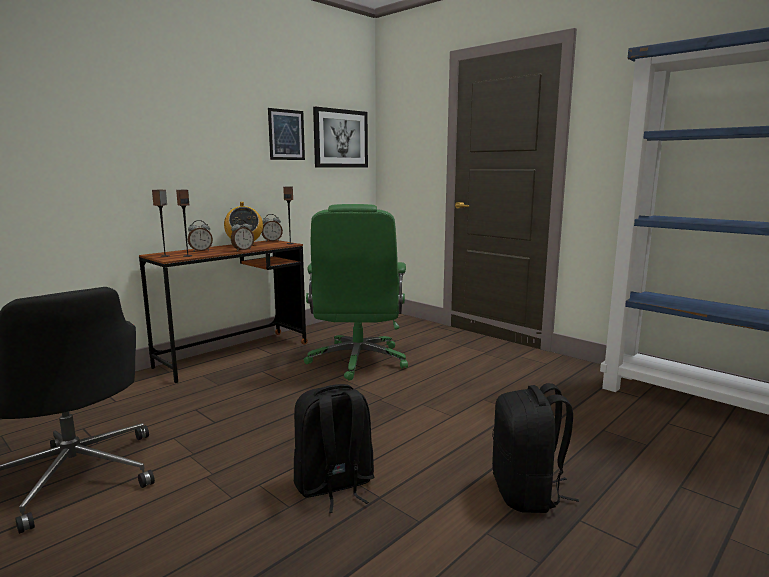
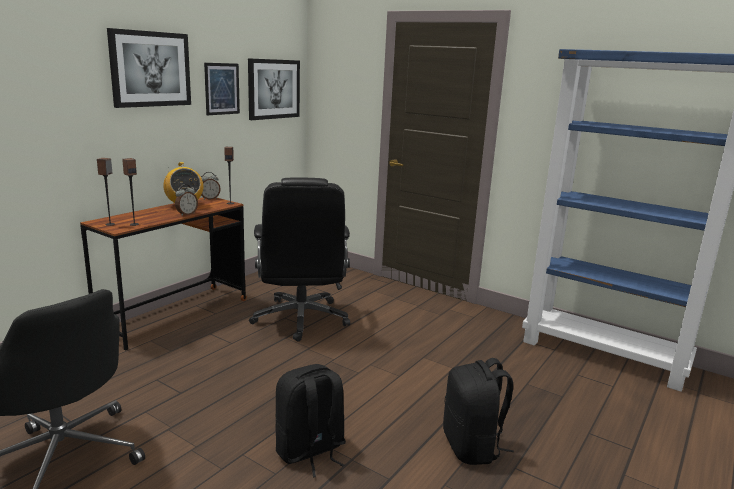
camera: 10 degrees left, 5 degrees up
(201, 251) = (143, 215): alarm clock -> none
(212, 110) = (150, 69): none -> picture
(357, 361) = (301, 319): green office chair -> black office chair

